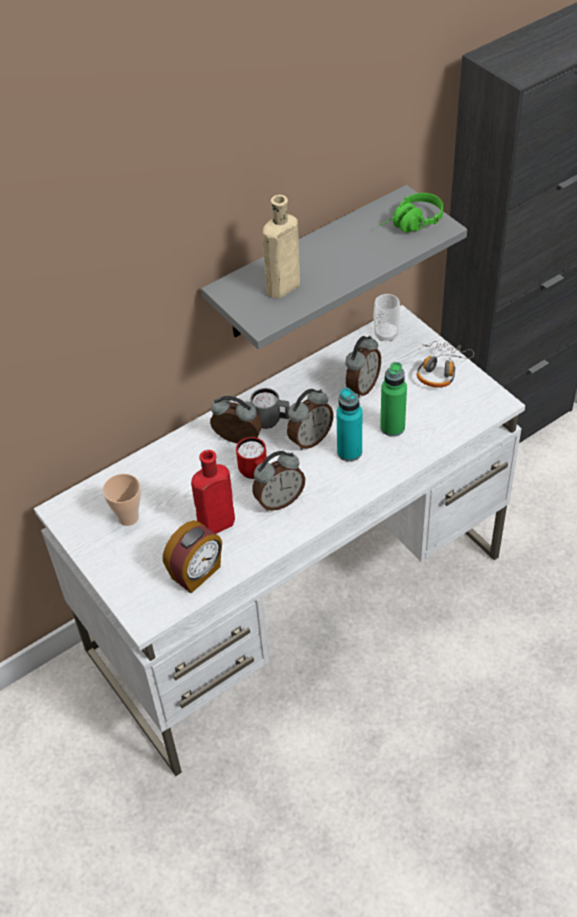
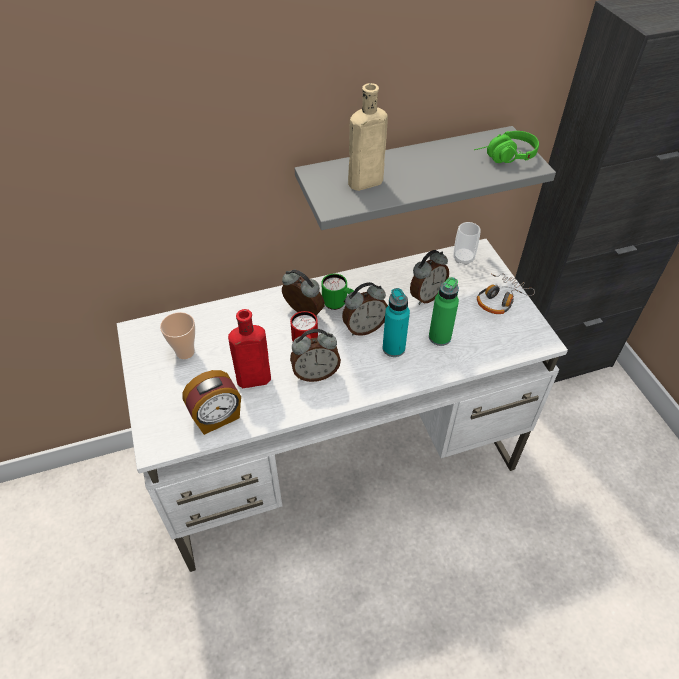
camera: 15 degrees right, 0 degrees up
(271, 421) = (338, 304): grey mug -> green mug

